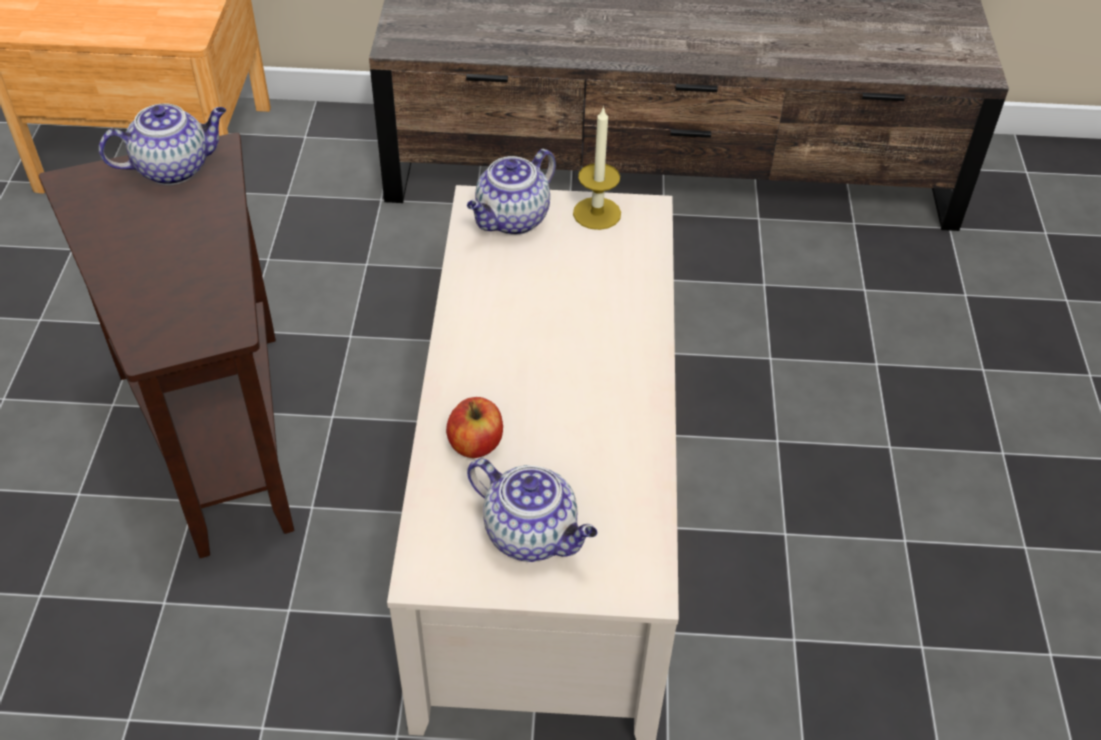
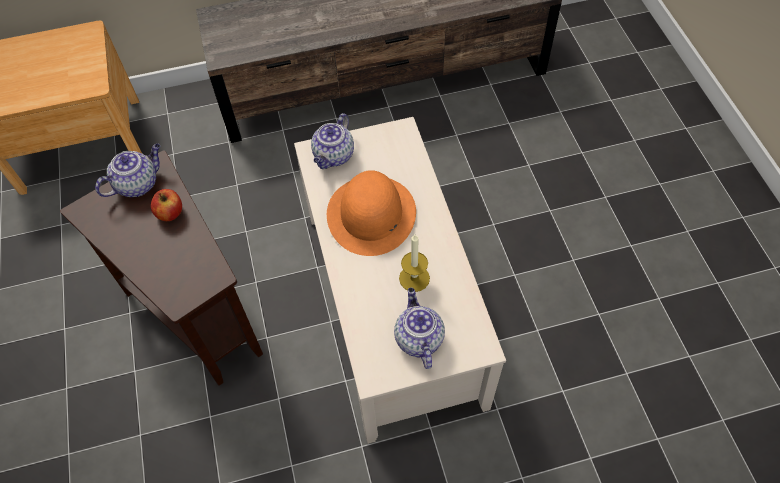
camera: 15 degrees left, 10 degrees up
(476, 444) = (369, 296): apple -> apple (170, 213)
(532, 534) = (418, 338): teapot -> teapot turned 120 degrees counterclockwise
(536, 321) = (371, 215): none -> orange hat
(597, 213) = (377, 139): candle -> candle (414, 278)

